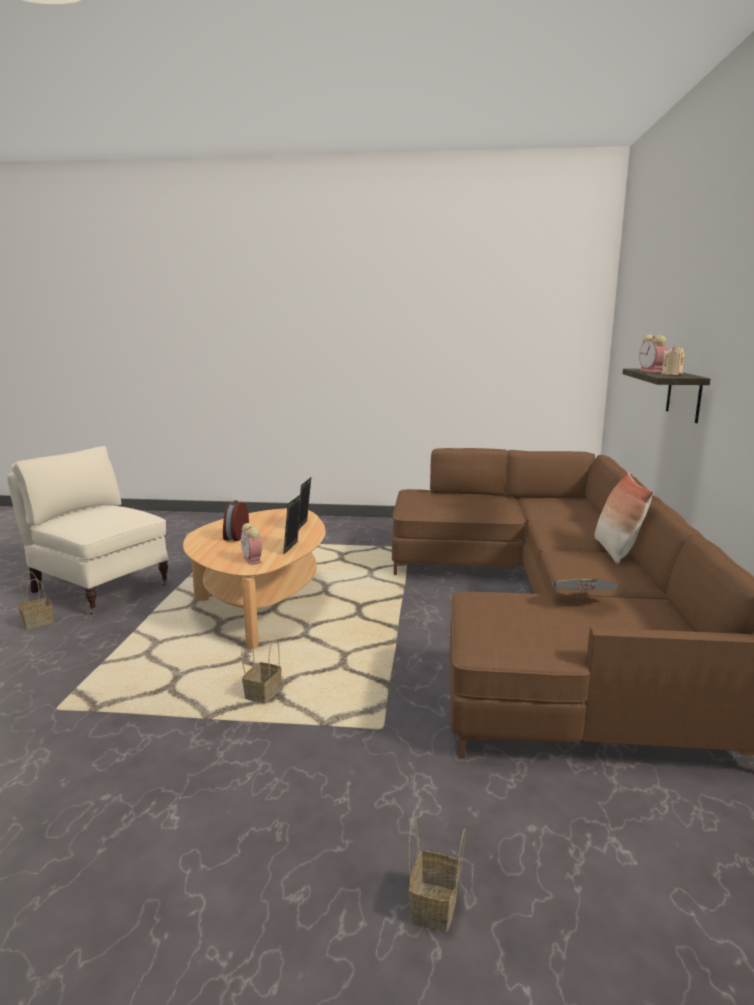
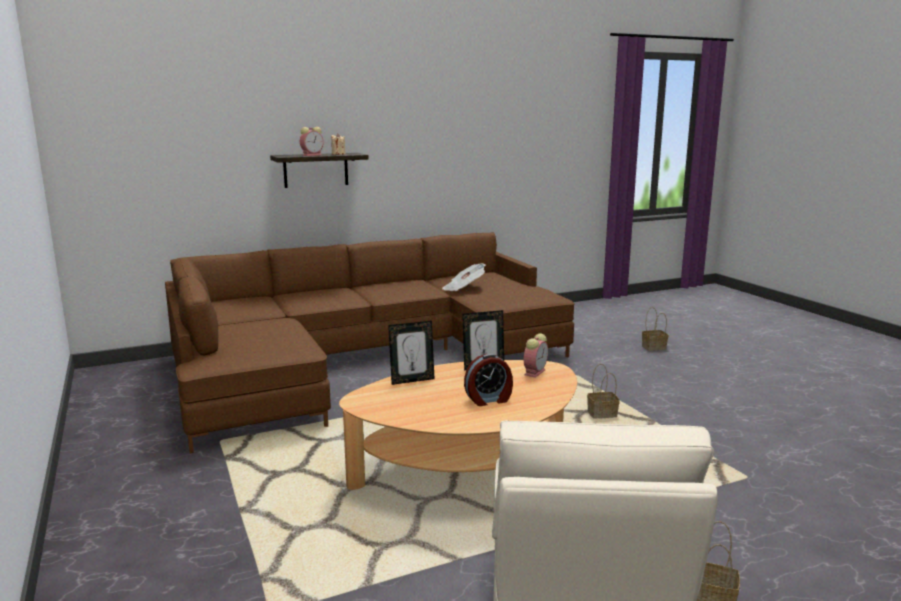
camera: 120 degrees left, 0 degrees up
(615, 551) = (360, 288): pillow -> none

